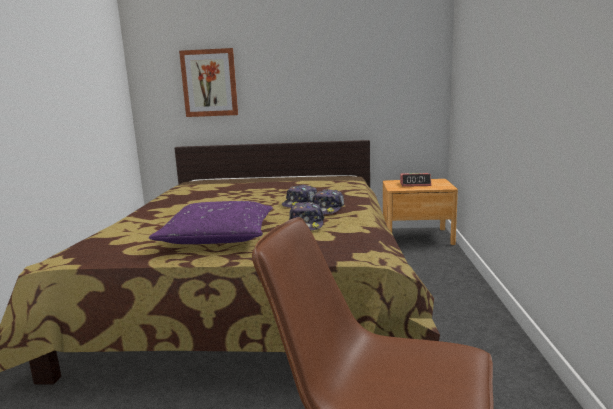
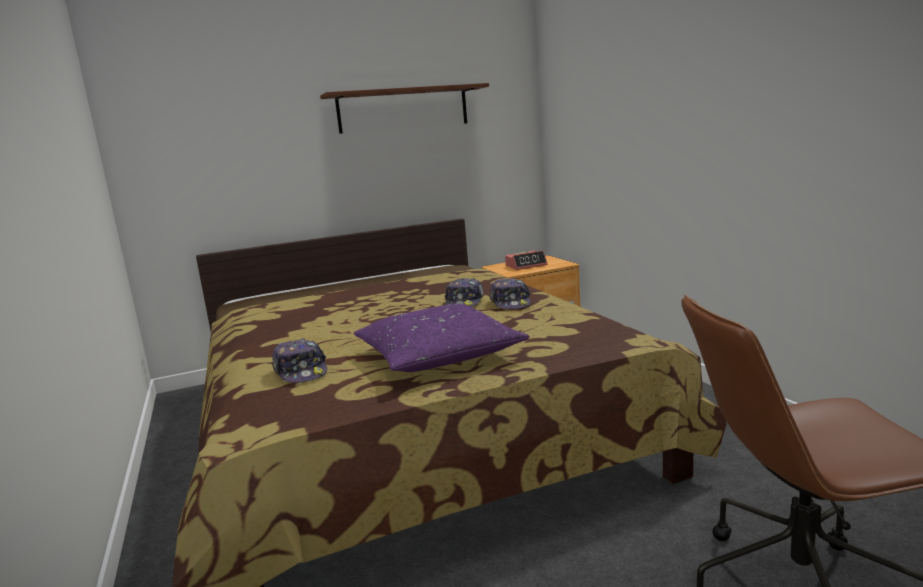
camera: 25 degrees left, 0 degrees up
(209, 83) = (240, 158): picture -> none
(307, 224) = (520, 322): cap -> cap (301, 371)
(329, 51) = (403, 109): none -> brown shelf

